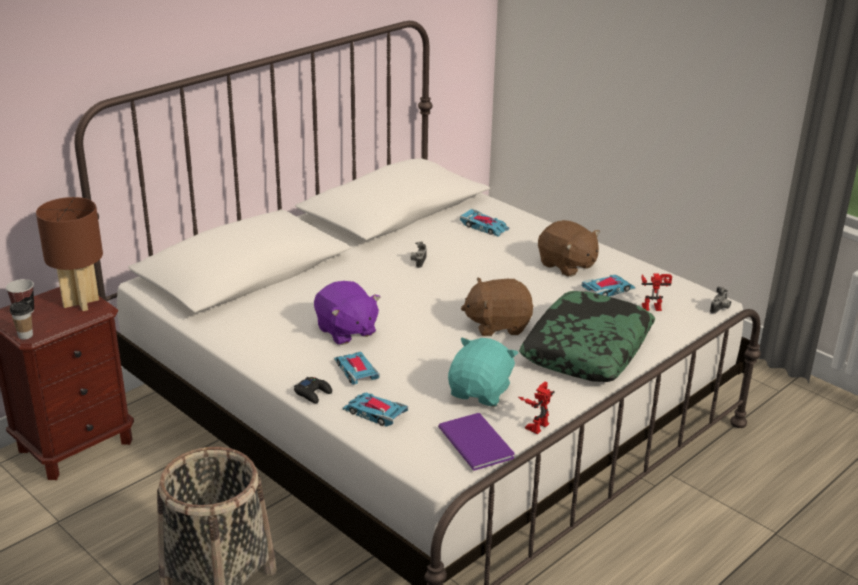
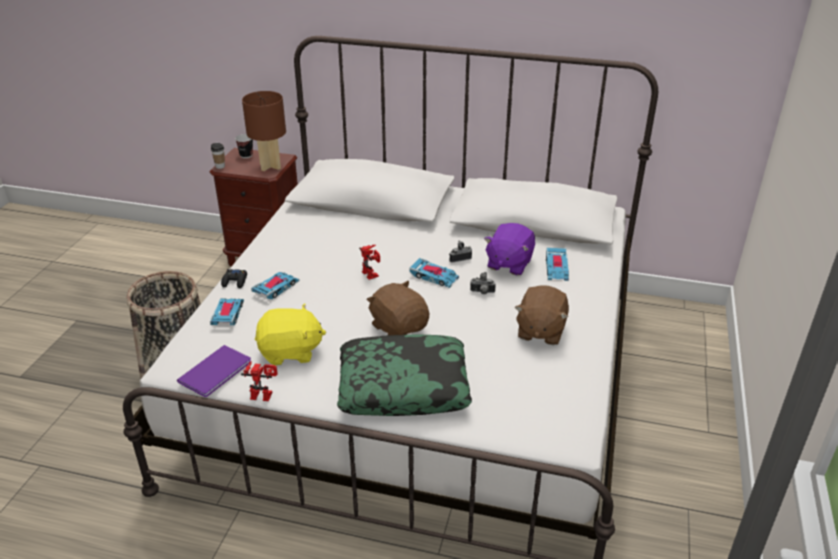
camera: 60 degrees right, 5 degrees up
(346, 331) = (326, 265): purple plush toy -> purple plush toy (509, 264)
(481, 392) = (290, 352): turquoise plush toy -> yellow plush toy
(608, 290) = (521, 367): toy car -> toy car (434, 276)
(652, 306) = (520, 404): toy robot -> toy robot (372, 274)
(720, 309) = (561, 452): camera -> camera (482, 292)

